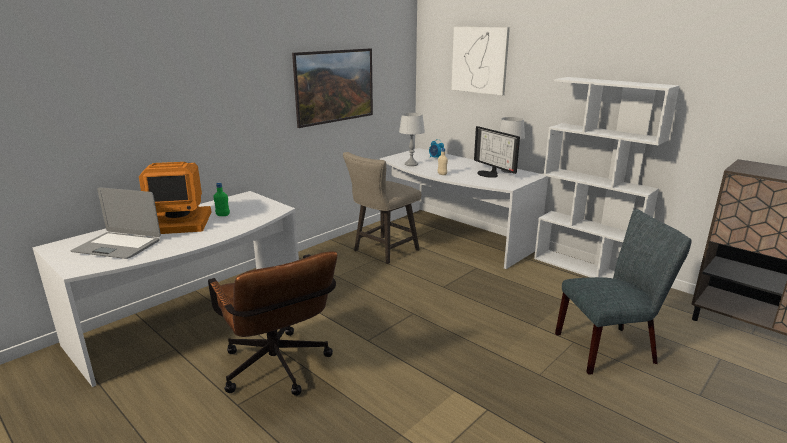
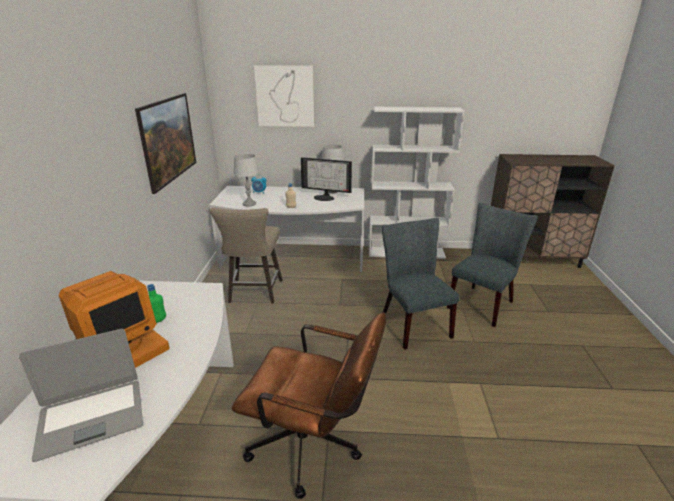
camera: 40 degrees left, 5 degrees up
(493, 330) = (412, 323): none -> grey chair

